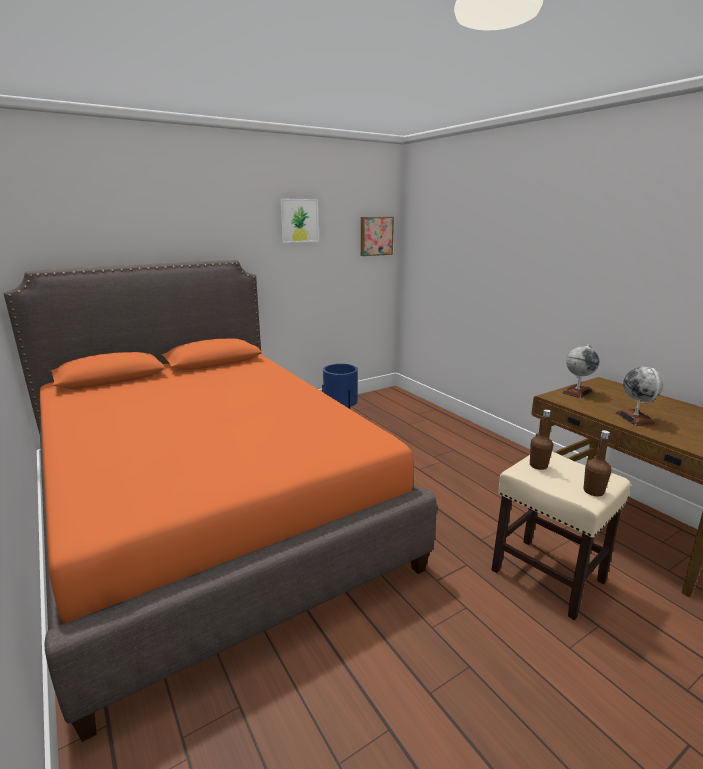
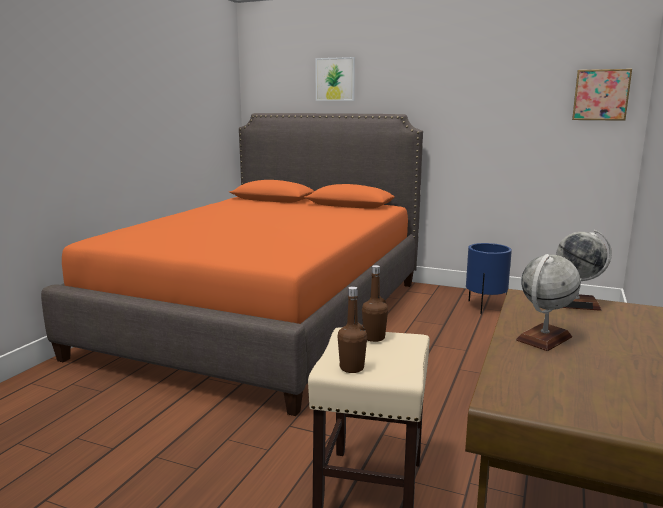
camera: 55 degrees right, 5 degrees down
(299, 220) = (487, 76): picture -> picture (335, 79)

